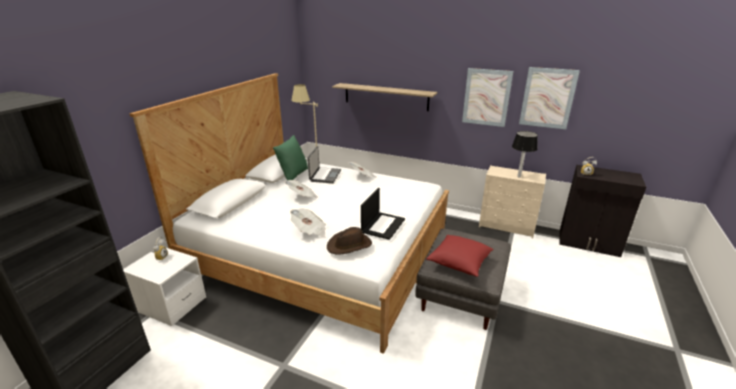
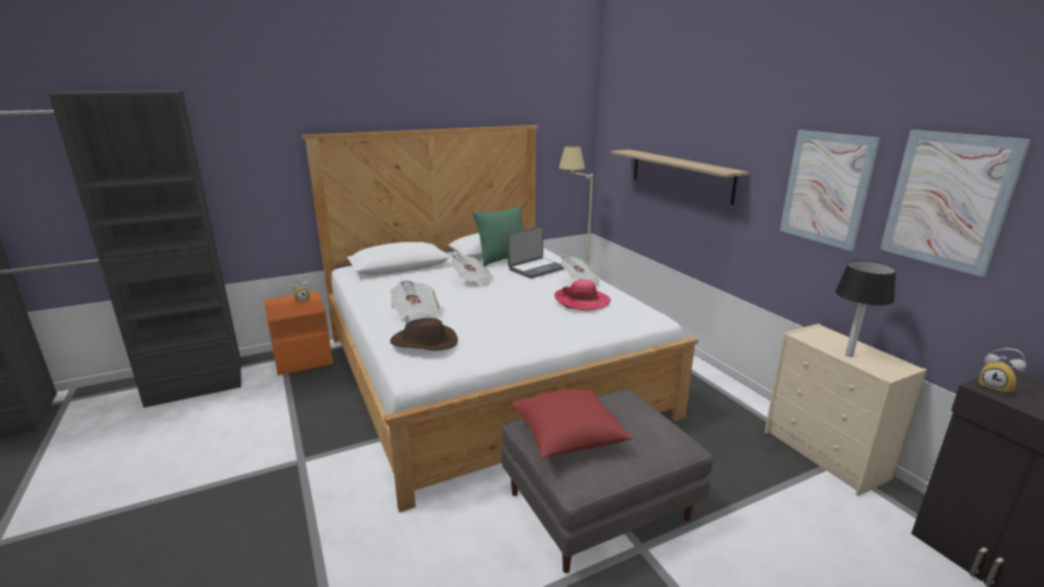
camera: 40 degrees right, 5 degrees down
(171, 304) = (303, 358): white nightstand -> orange nightstand
(383, 188) = (582, 301): none -> hat
(383, 225) = (499, 338): laptop -> none

